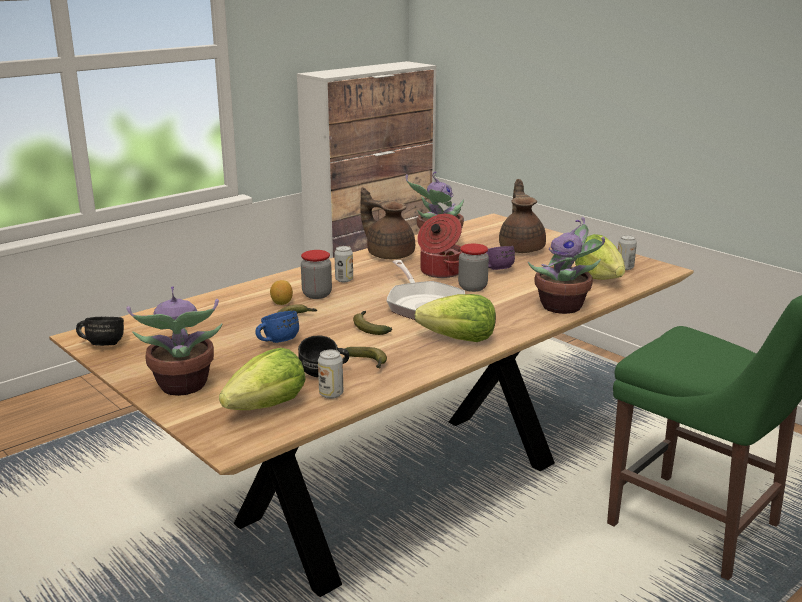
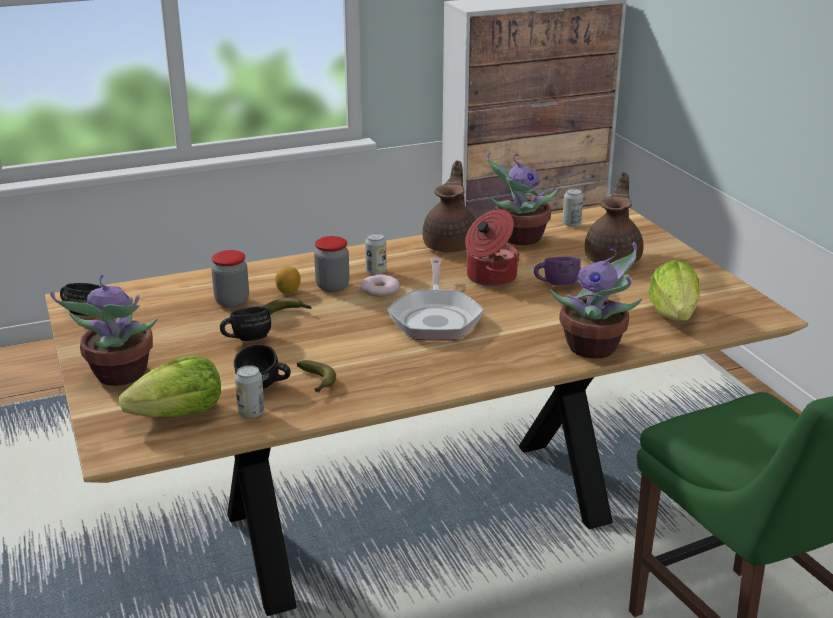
camera: 20 degrees right, 5 degrees up
(276, 342) = (246, 339): blue mug -> black mug
(359, 292) = (379, 290): none -> donut
(369, 327) = (354, 338): banana -> none
(389, 254) = (451, 245): brown teapot -> brown teapot turned 45 degrees clockwise
(459, 339) = (438, 371): lettuce -> none
(472, 287) = (509, 304): jar -> jar (232, 302)
(625, 267) = (719, 305): can -> can (571, 224)

